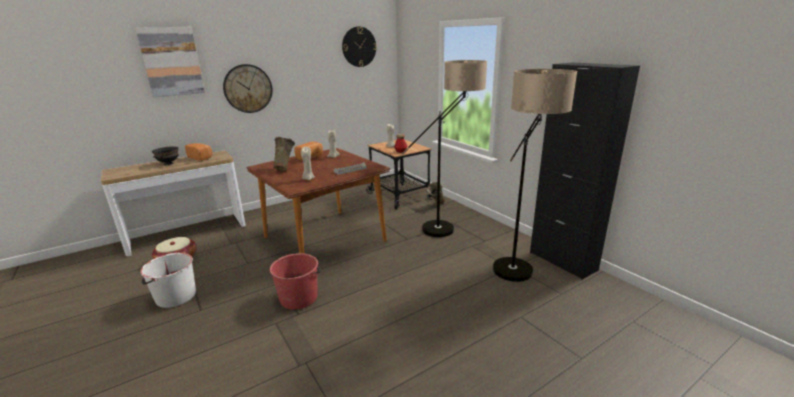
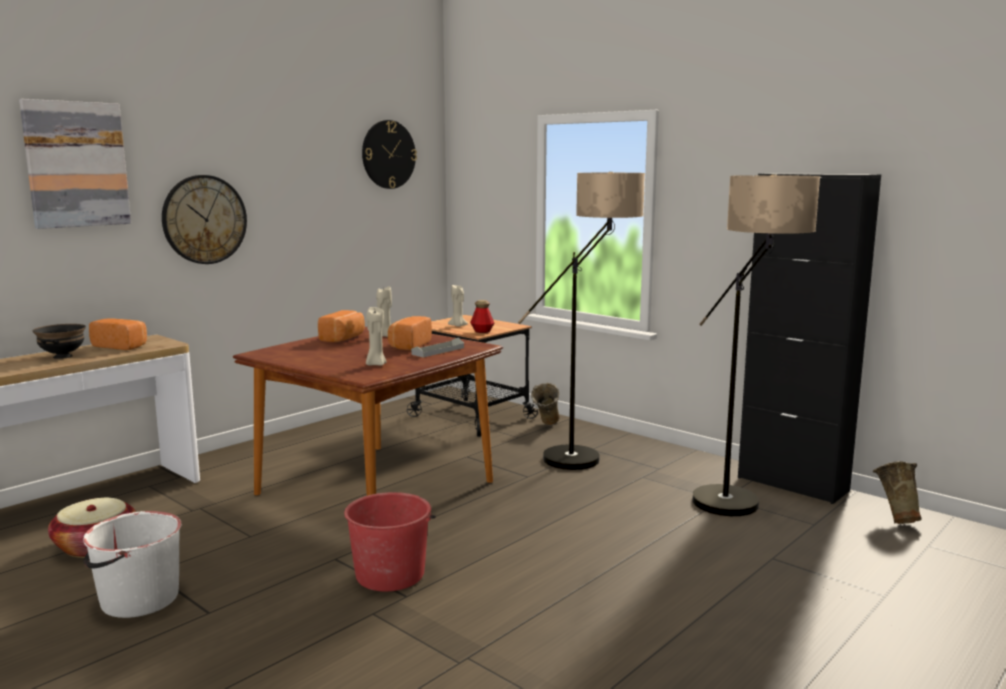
camera: 15 degrees left, 10 degrees down
(285, 168) = (314, 354): beige vase -> beige vase (895, 519)
(339, 164) = (408, 345): none -> bread

